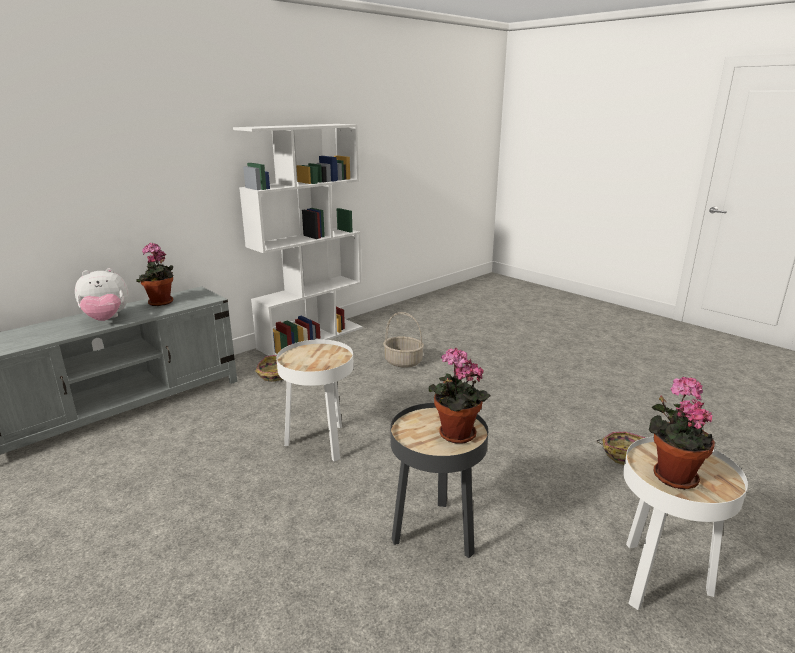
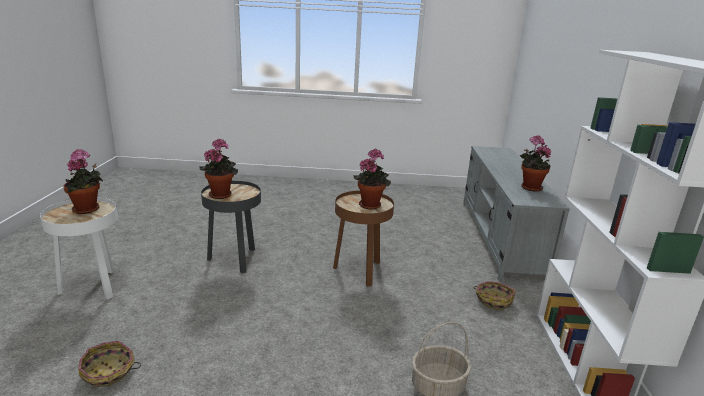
camera: 135 degrees right, 0 degrees up
(106, 319) = (508, 172): plush toy -> none
(310, 356) = (370, 204): none -> potted plant
(320, 443) = (360, 271): white side table -> brown side table

